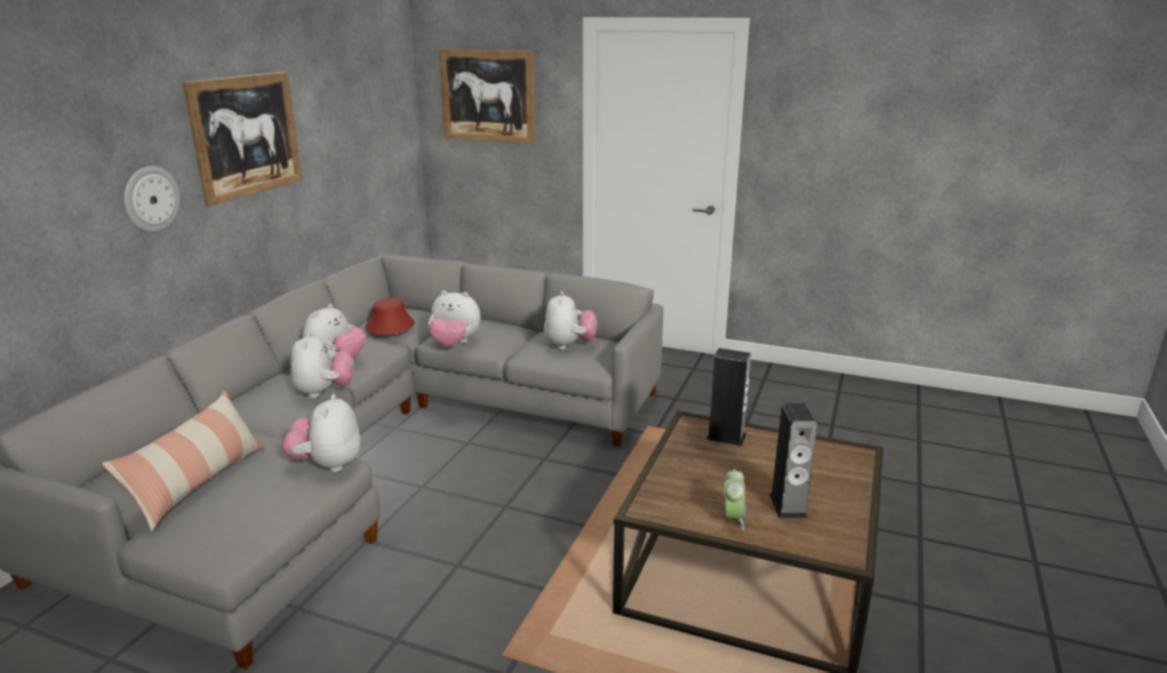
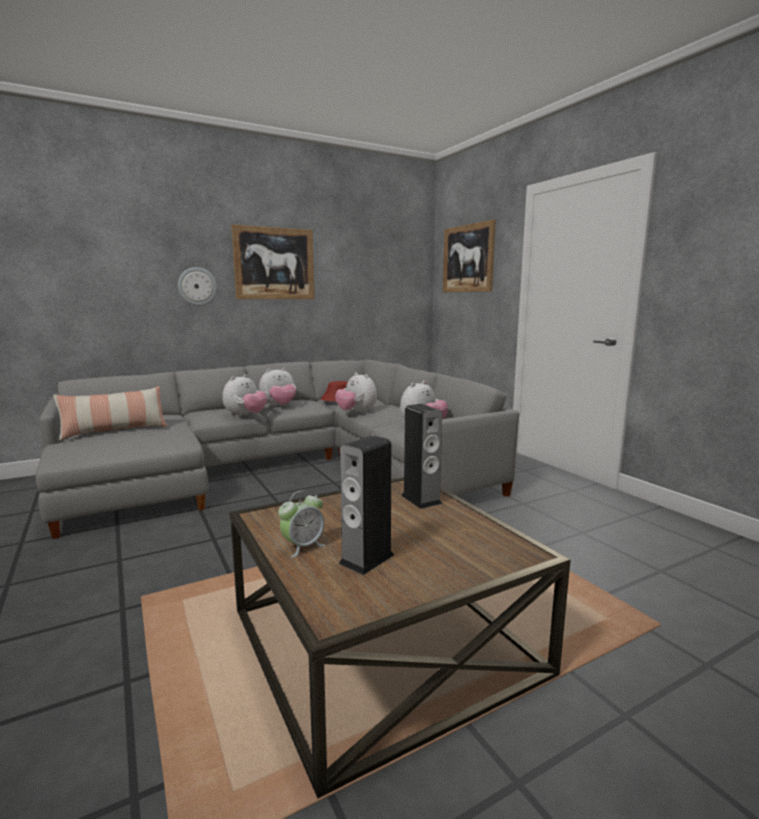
camera: 40 degrees right, 10 degrees down
(327, 465) = (178, 442): plush toy -> none

